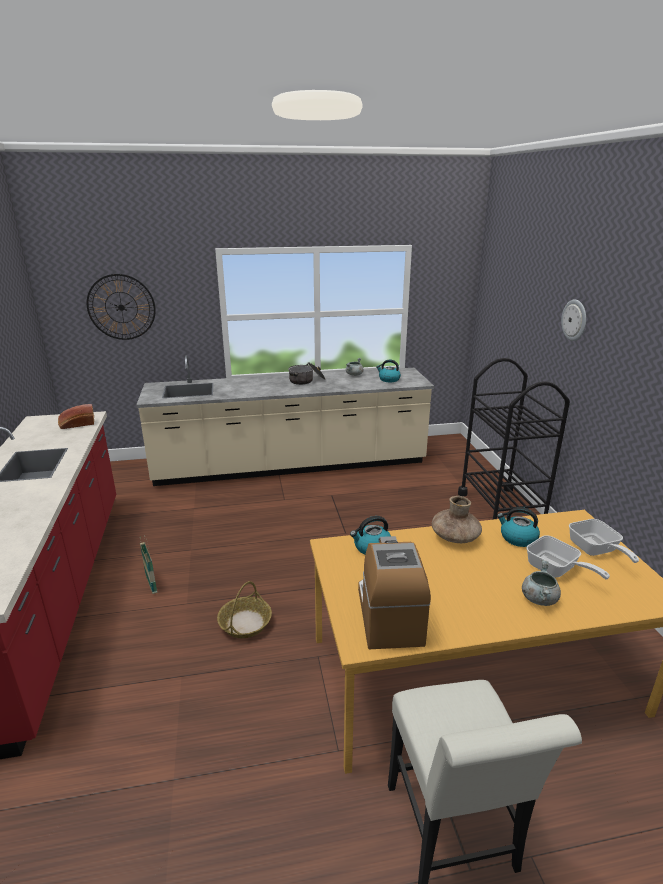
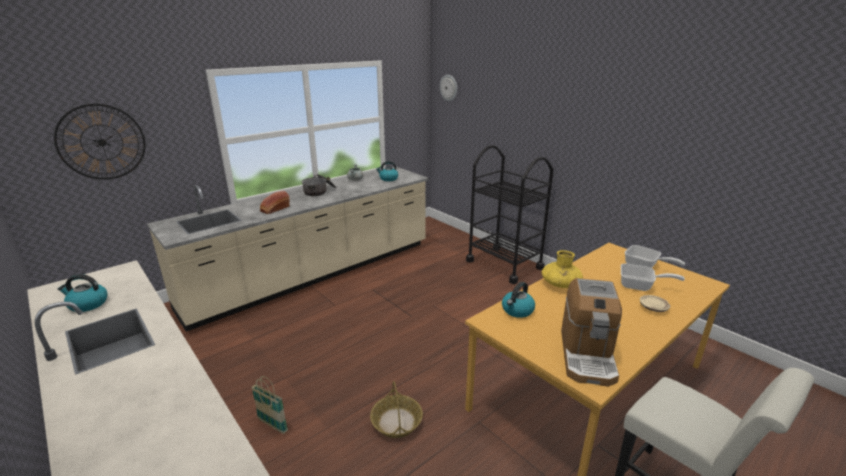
camera: 30 degrees left, 0 degrees up
(77, 424) = (116, 281): bread -> bread (274, 209)
(389, 615) = (587, 355): coffee machine -> coffee machine turned 135 degrees counterclockwise
(455, 537) = (560, 284): brown vase -> yellow vase
(517, 538) = (596, 272): kettle -> kettle (87, 304)
(539, 598) = (653, 307): grey cooking pot -> beige plate
(574, 320) = (545, 108): wall clock -> wall clock (449, 88)

